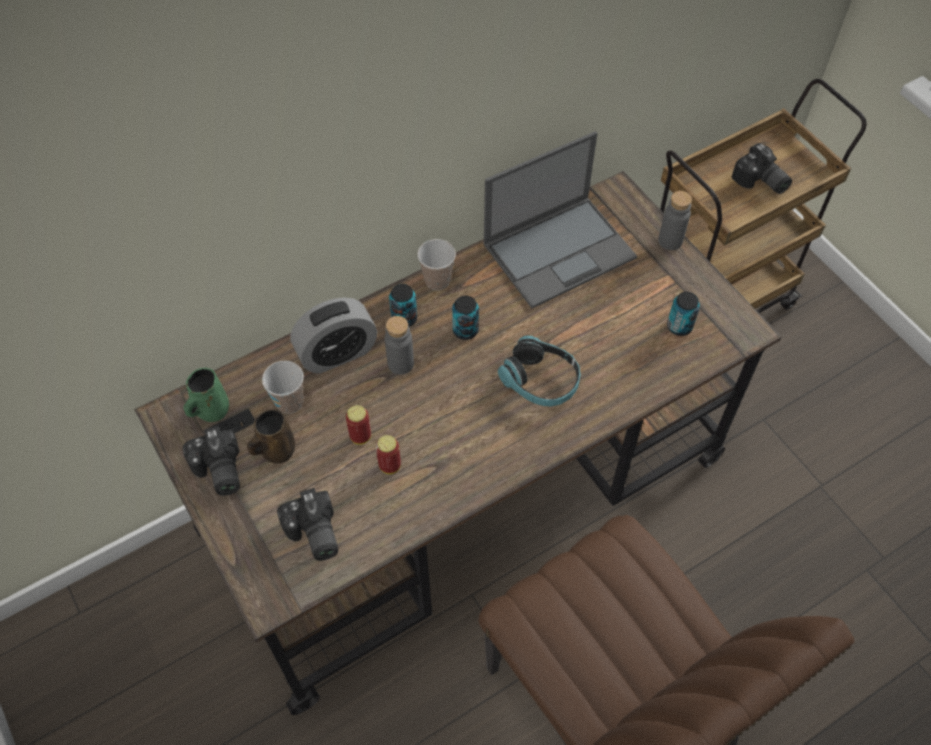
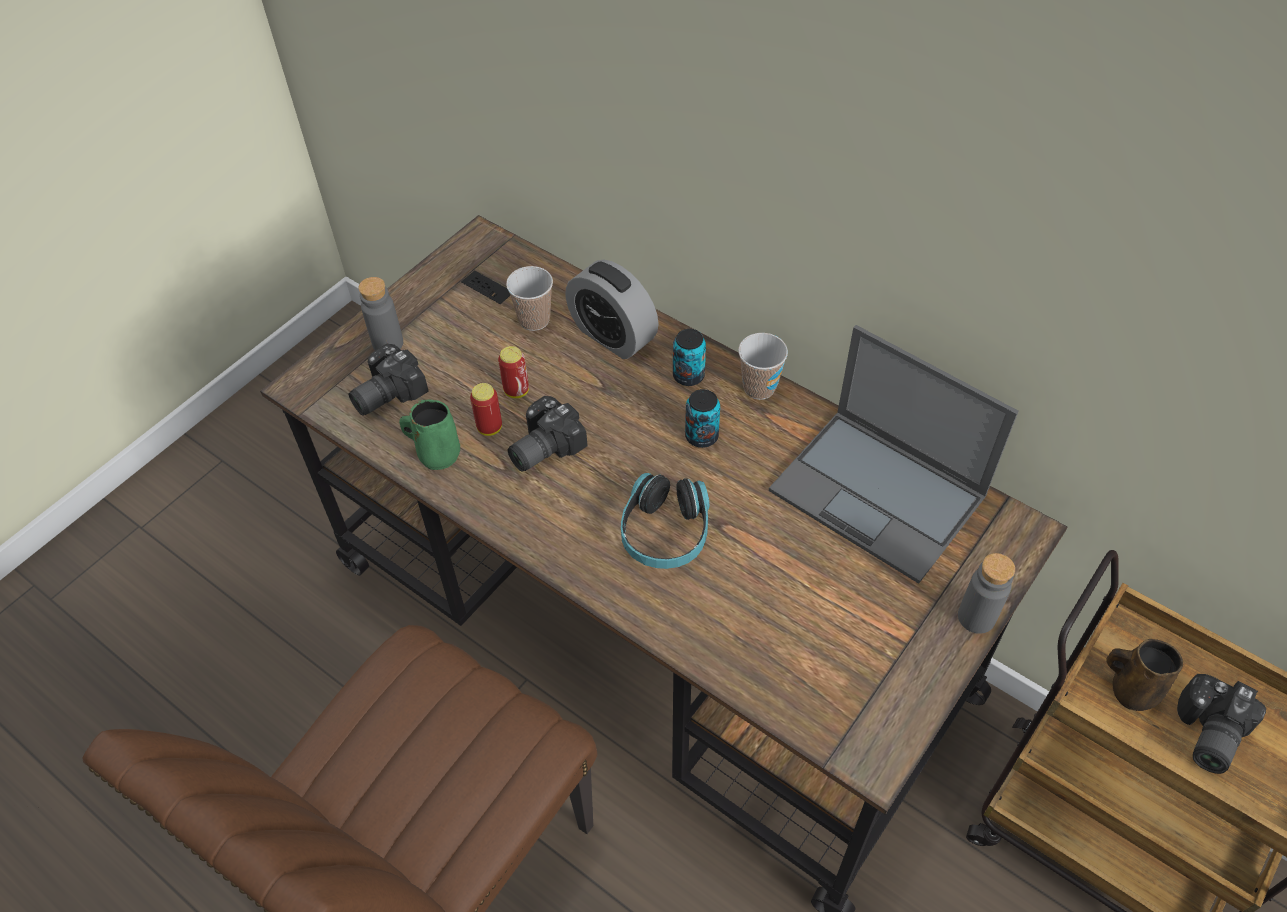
camera: 70 degrees right, 5 degrees down
(211, 410) = (498, 266): green mug -> green mug (437, 454)
(217, 472) = (430, 296): camera -> camera (542, 447)
(276, 451) = (472, 330): brown mug -> brown mug (1130, 690)
(400, 363) = (625, 393): grey bottle -> grey bottle (388, 343)
(679, 326) = (831, 667): can -> none

